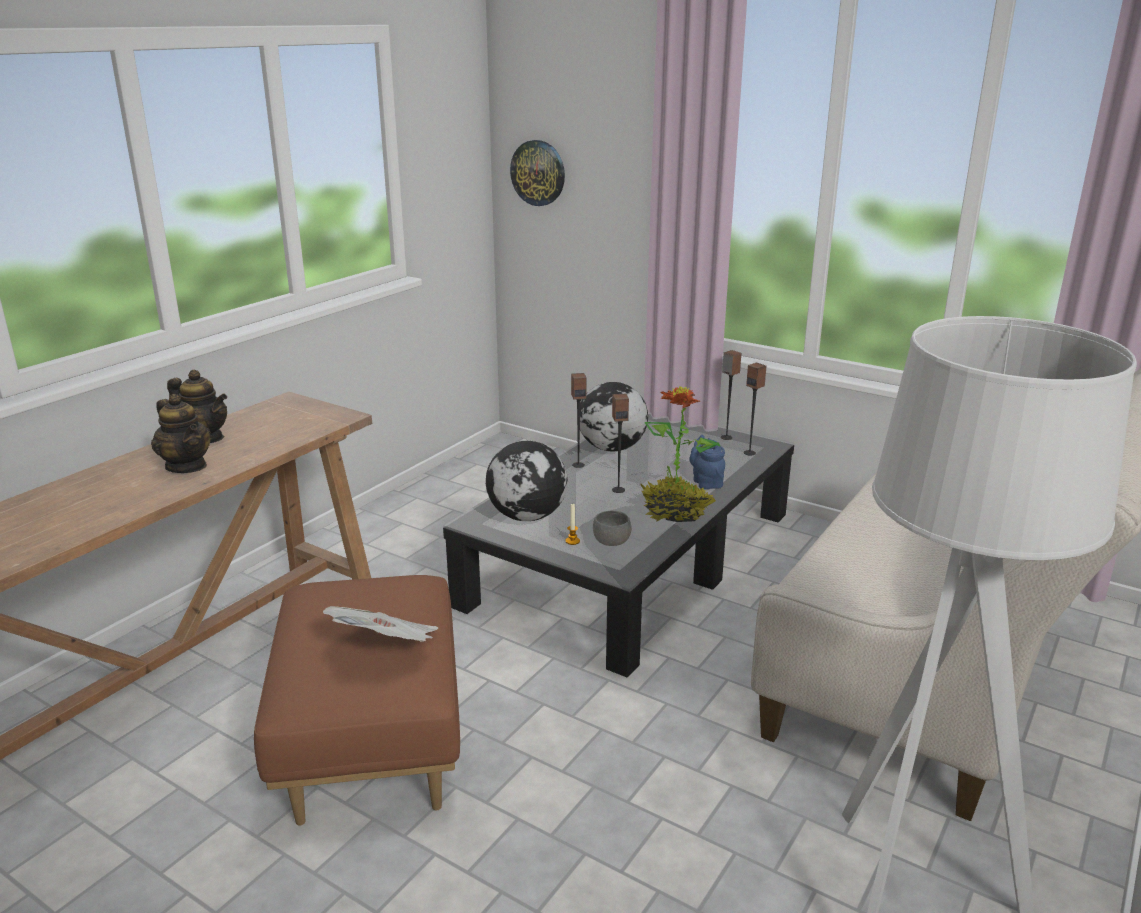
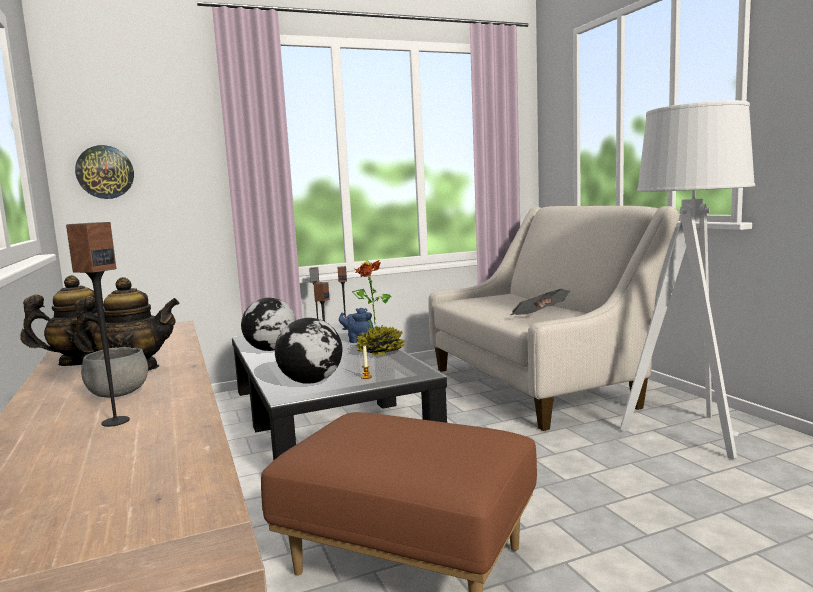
camera: 55 degrees left, 15 degrees down
(387, 648) = (442, 432): newspaper -> newspaper (539, 319)
(578, 465) = (273, 360): speaker -> speaker (115, 421)
(611, 542) = (385, 369): grey bowl -> grey bowl (119, 394)

